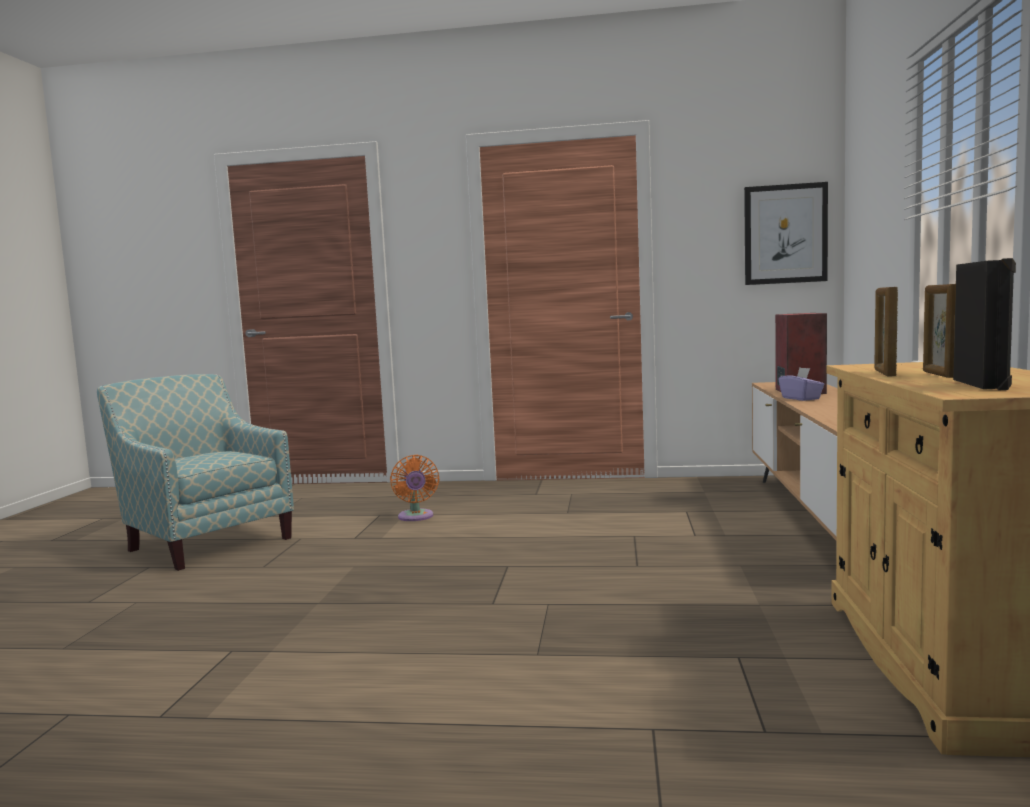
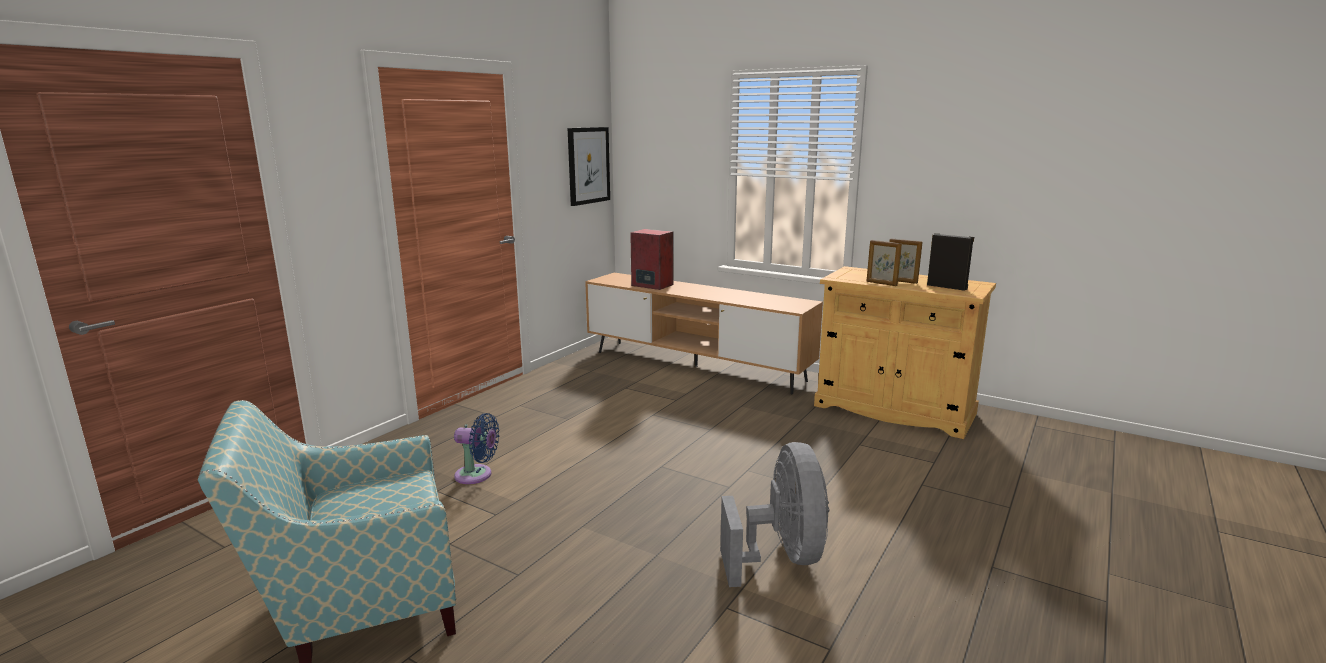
camera: 65 degrees left, 10 degrees up
(345, 659) = (781, 557): none -> grey fan
(416, 517) = (477, 475): orange fan -> blue fan
(801, 398) = (680, 291): purple tissue box -> none

